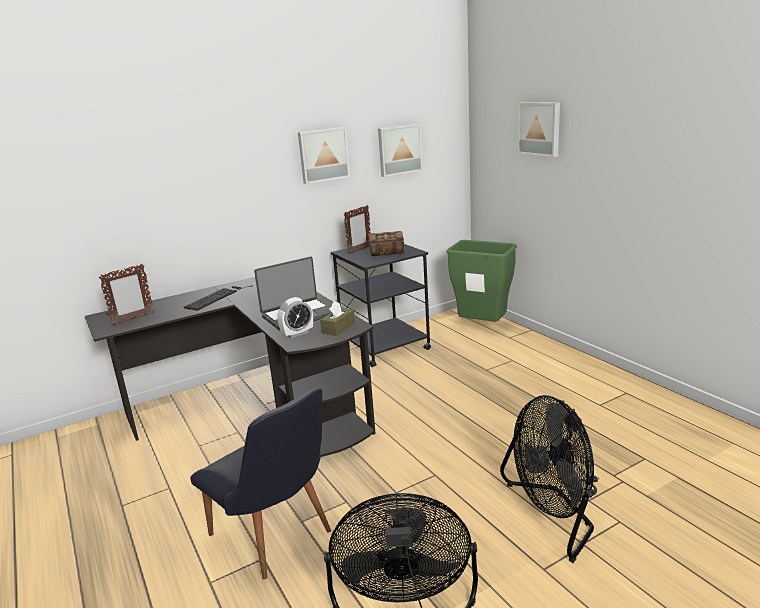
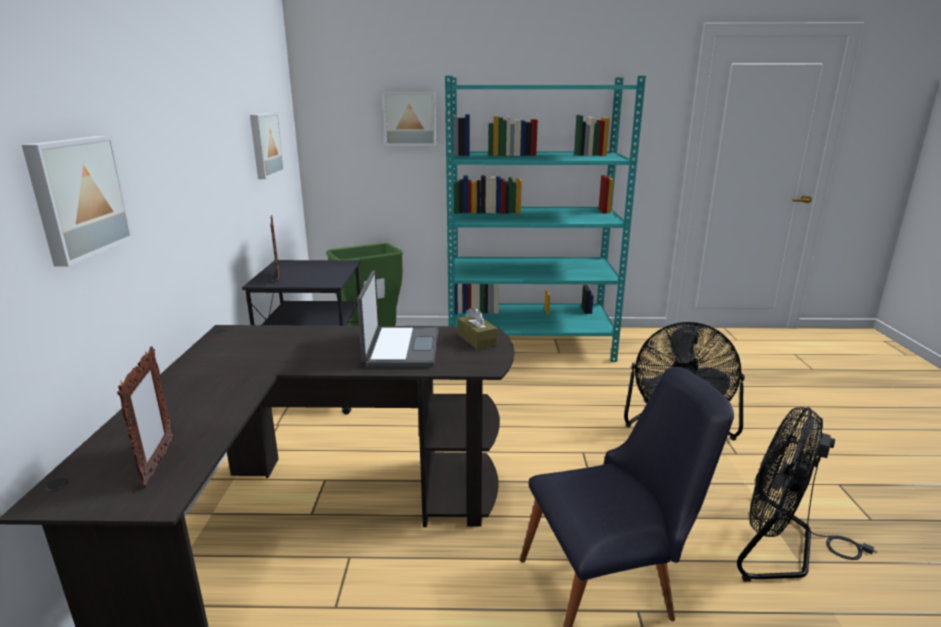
camera: 60 degrees left, 0 degrees up
(217, 297) = (220, 379): keyboard -> none
(297, 334) = (457, 360): alarm clock -> none
(323, 155) = (218, 147): picture -> picture (77, 197)
(387, 252) = (316, 270): book -> none
(591, 385) = (529, 343): none -> turquoise bookcase

